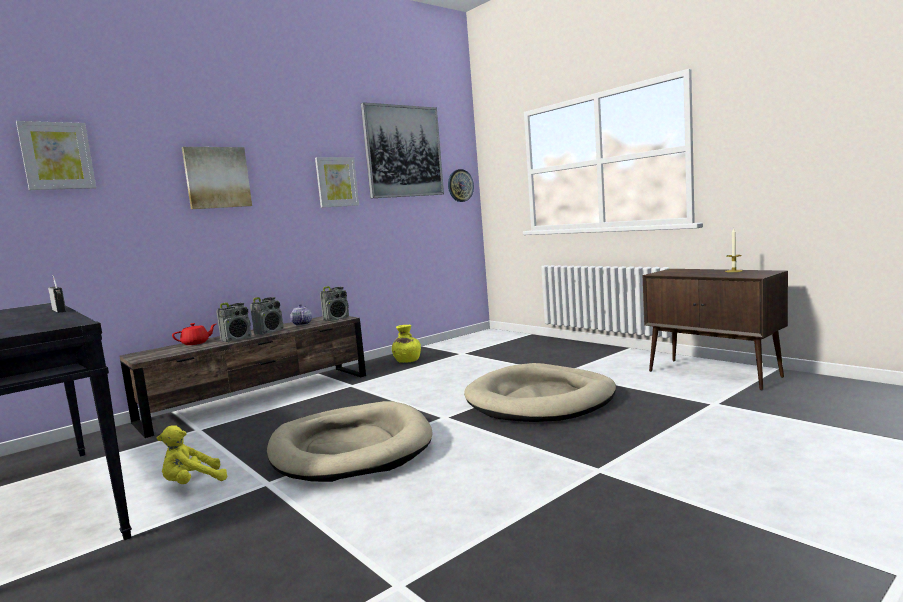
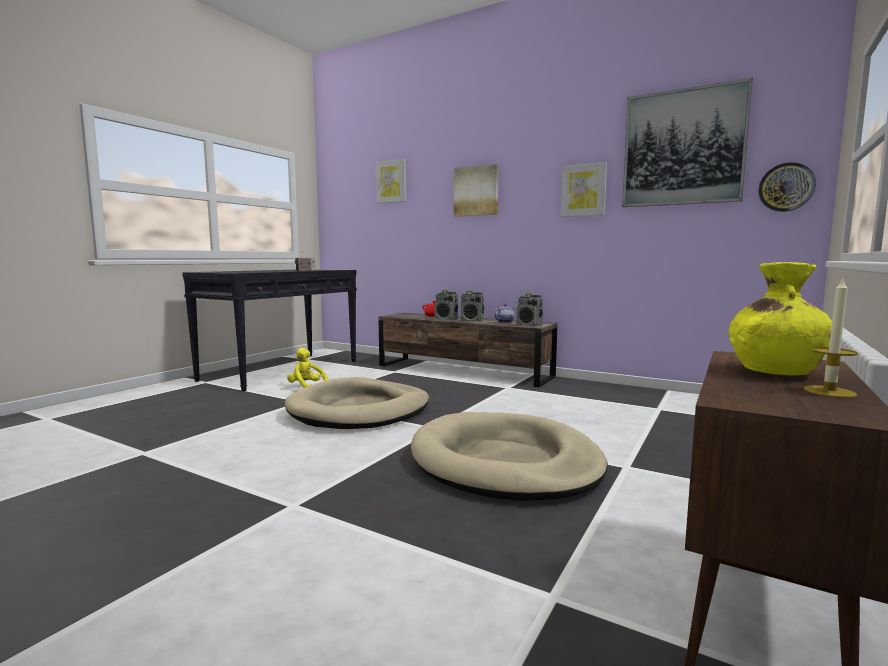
camera: 70 degrees right, 0 degrees up
(407, 361) = (601, 392): yellow vase -> yellow vase (774, 372)

